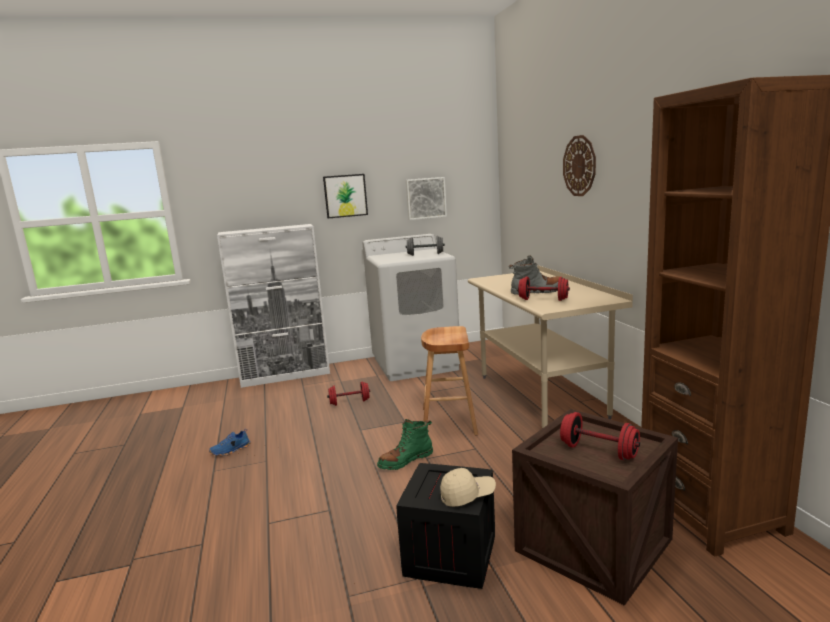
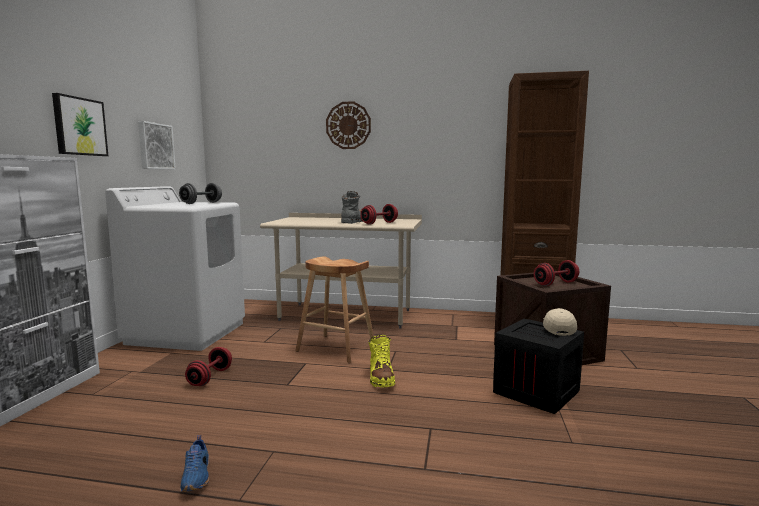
camera: 65 degrees left, 5 degrees down
(405, 460) = (381, 378): green boot -> yellow boot

